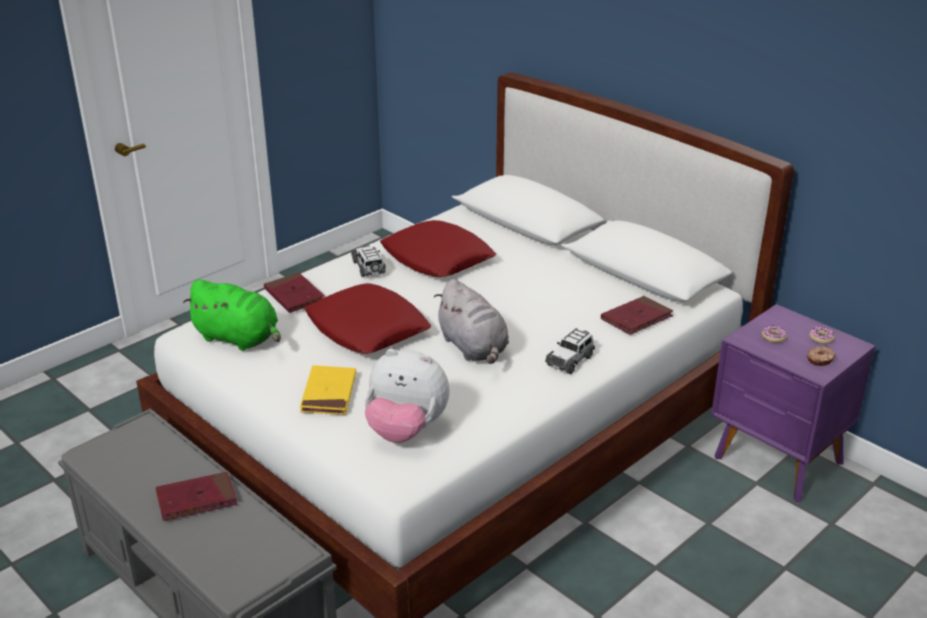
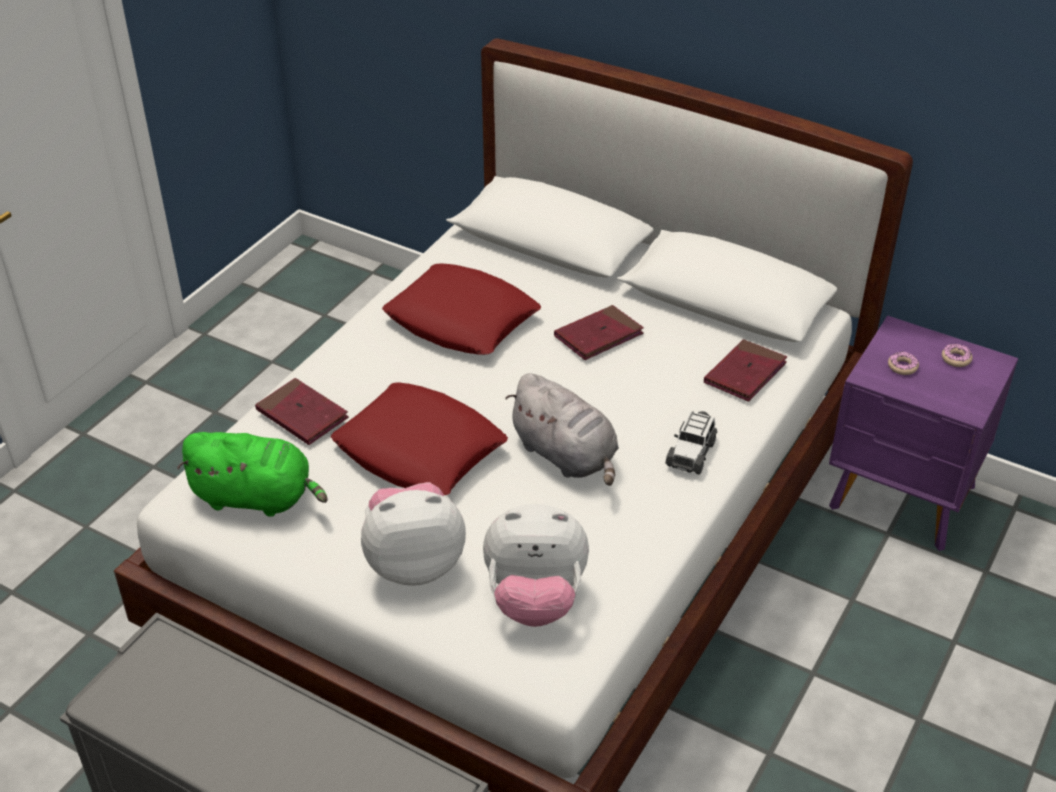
camera: 15 degrees left, 10 degrees up
(196, 499) = (282, 740): red book -> red book (598, 336)
(329, 393) = (414, 562): yellow book -> plush toy
(369, 268) = (380, 351): toy car -> none
(820, 360) = (966, 390): donut -> none

